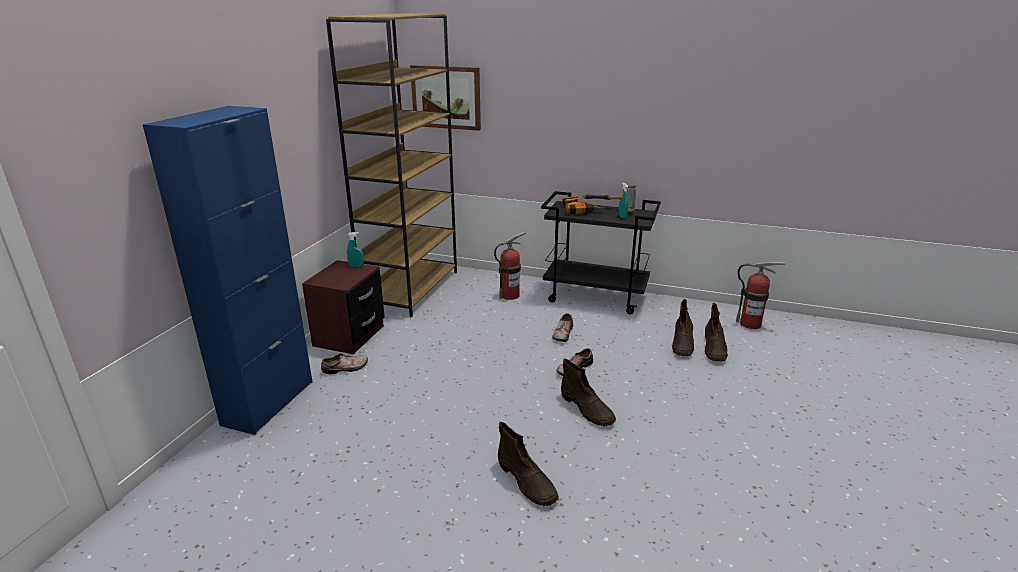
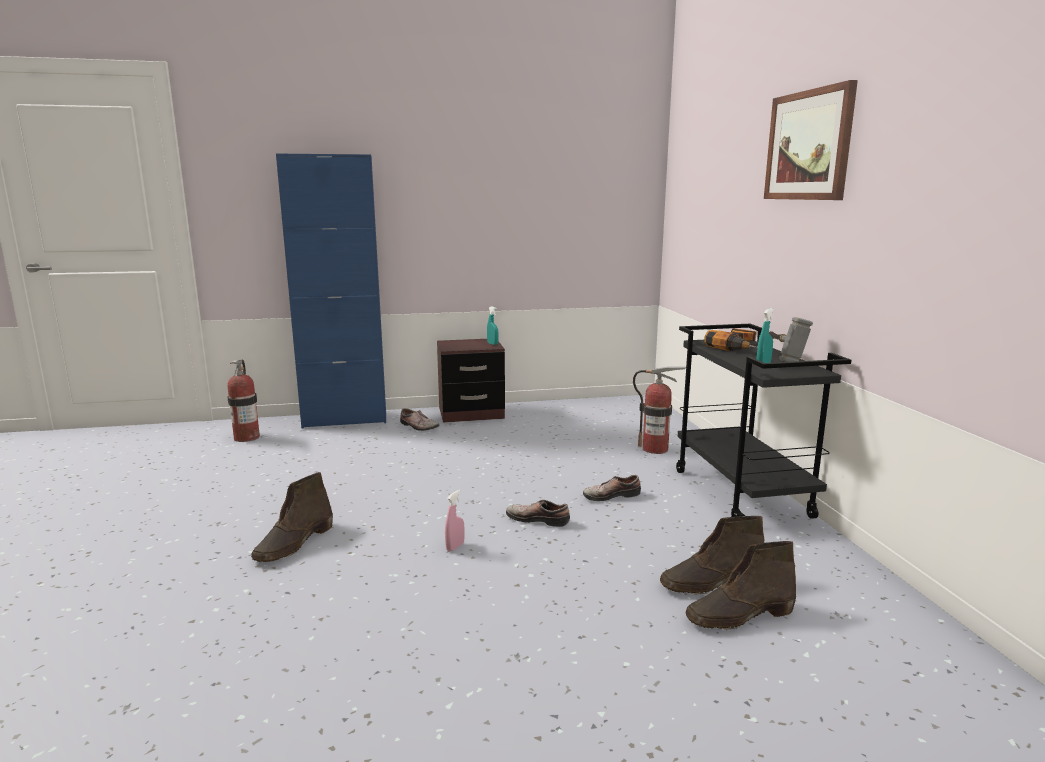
camera: 60 degrees right, 10 degrees down
(411, 289) = (591, 409): brown bookcase -> none
(446, 97) = (688, 192): picture -> picture (809, 145)
(587, 409) = (455, 547): brown boot -> pink spray bottle
(750, 324) = (897, 642): fire extinguisher -> fire extinguisher (246, 437)

